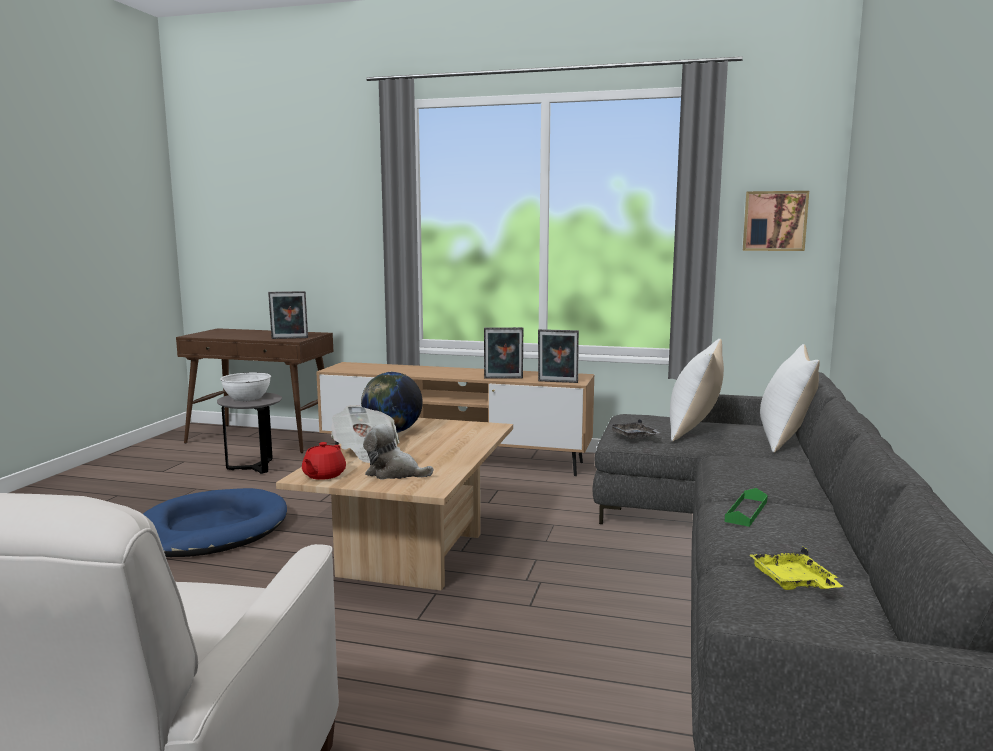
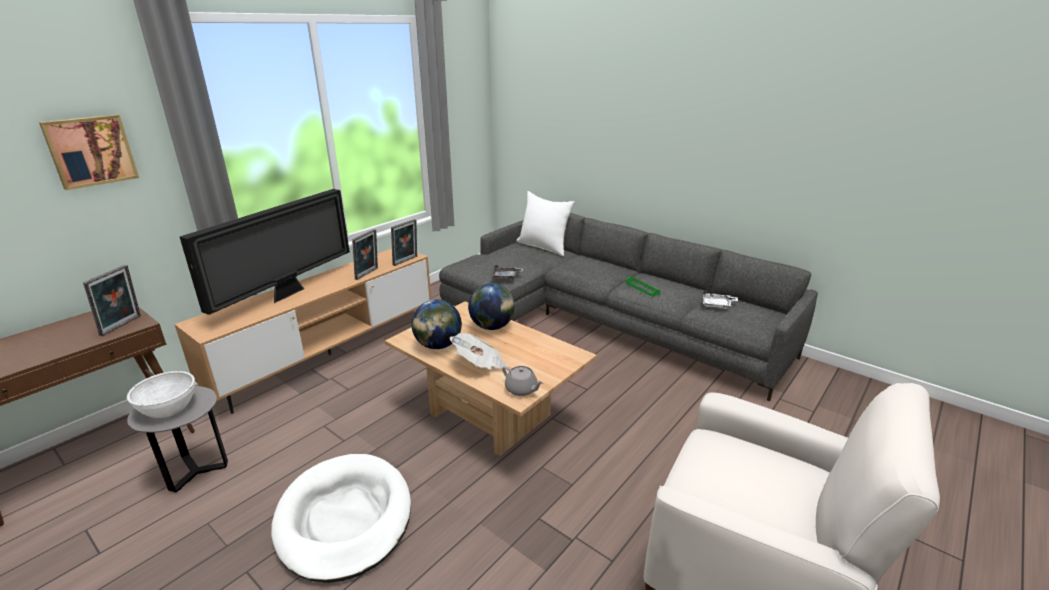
camera: 65 degrees left, 15 degrees up
(210, 530) = (344, 519): blue dog bed -> white dog bed
(323, 475) = (521, 390): red teapot -> grey teapot
(394, 473) = (538, 362): plush toy -> none
(426, 370) = (288, 293): none -> television
(460, 443) = (492, 327): none -> globe
(694, 429) = (510, 259): white pillow -> none
(774, 221) = (464, 112): picture -> picture (90, 151)
(793, 582) = (717, 305): yellow tray -> white tray

